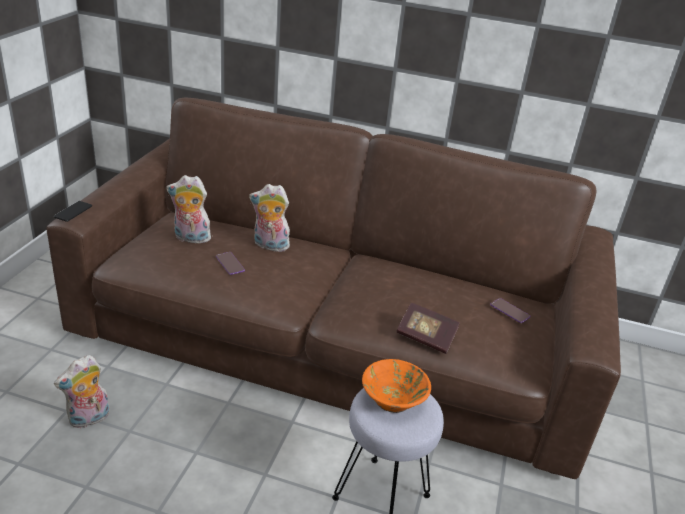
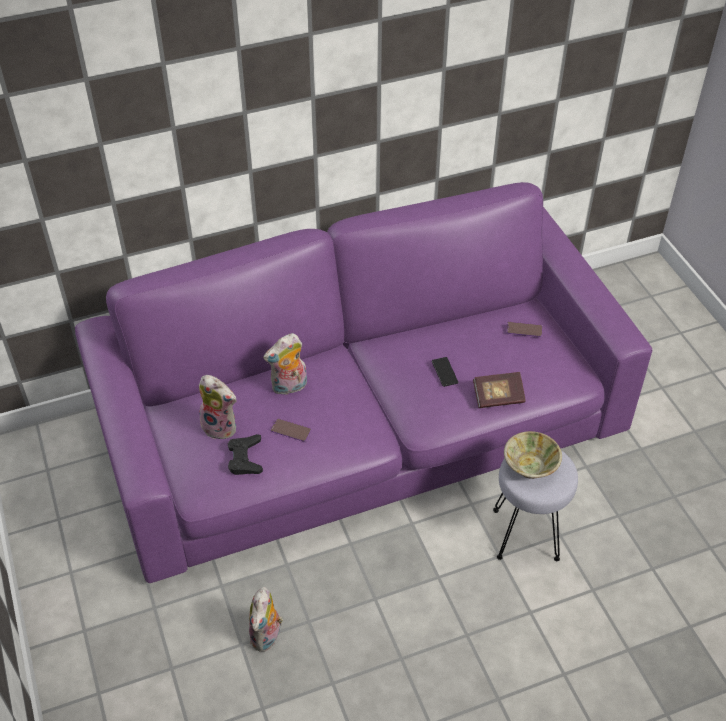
camera: 35 degrees left, 15 degrees up
(73, 211) = (133, 477): phone -> phone (444, 372)
(175, 260) = (245, 458): none -> black game controller
(190, 239) = (221, 427): plush toy -> plush toy turned 120 degrees counterclockwise
(334, 337) = (362, 426): brown sofa -> purple sofa
(393, 399) = (530, 465): orange bowl -> beige bowl

